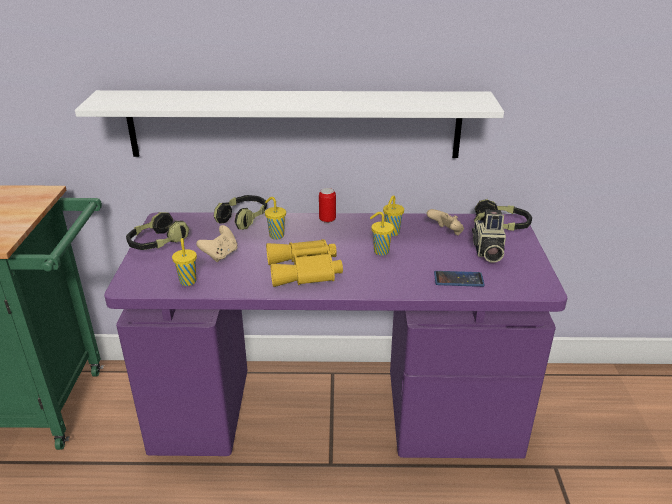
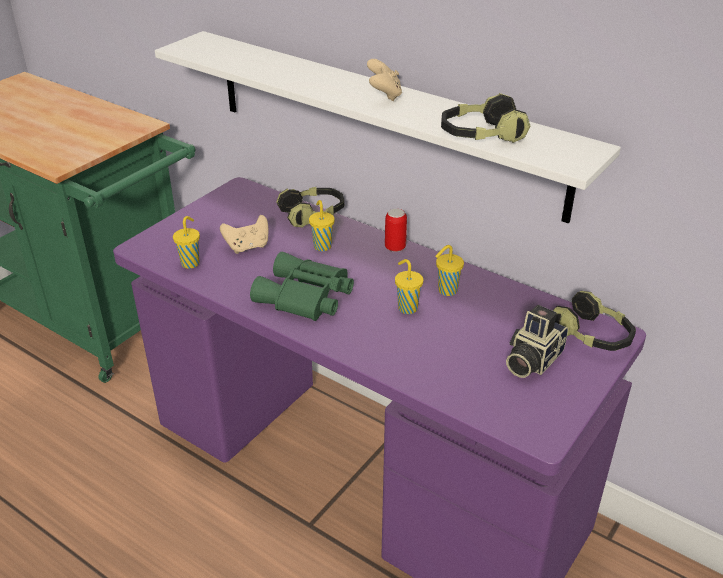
camera: 35 degrees right, 5 degrees up
(157, 243) = (208, 212): headphones -> headphones (481, 136)
(305, 271) = (305, 297): yellow binoculars -> green binoculars
(446, 232) = (511, 315): beige game controller -> beige game controller (384, 95)
(458, 279) = (452, 379): phone -> none

